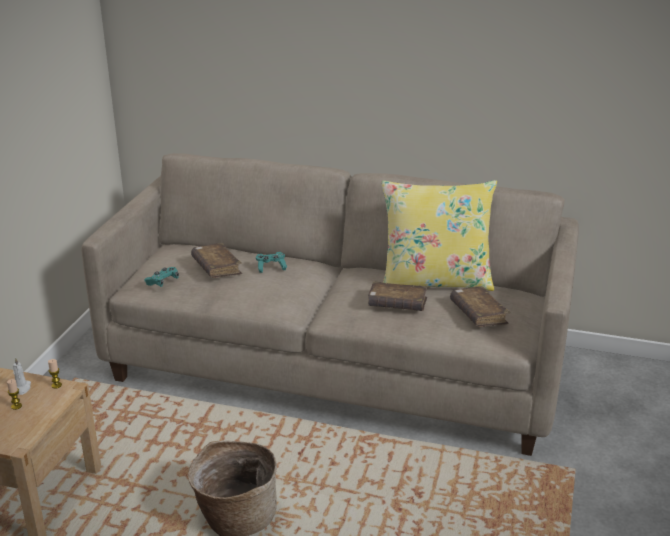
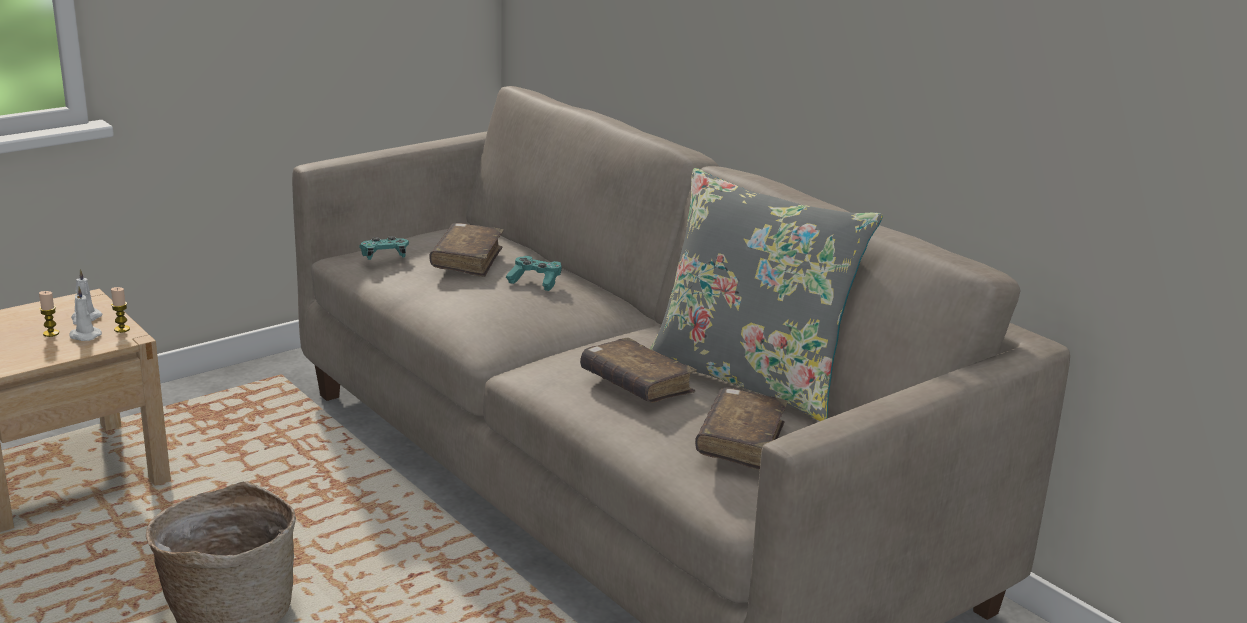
camera: 35 degrees right, 5 degrees down
(40, 399) = (84, 336): none -> white candle
(435, 281) = (750, 379): yellow pillow -> grey pillow

